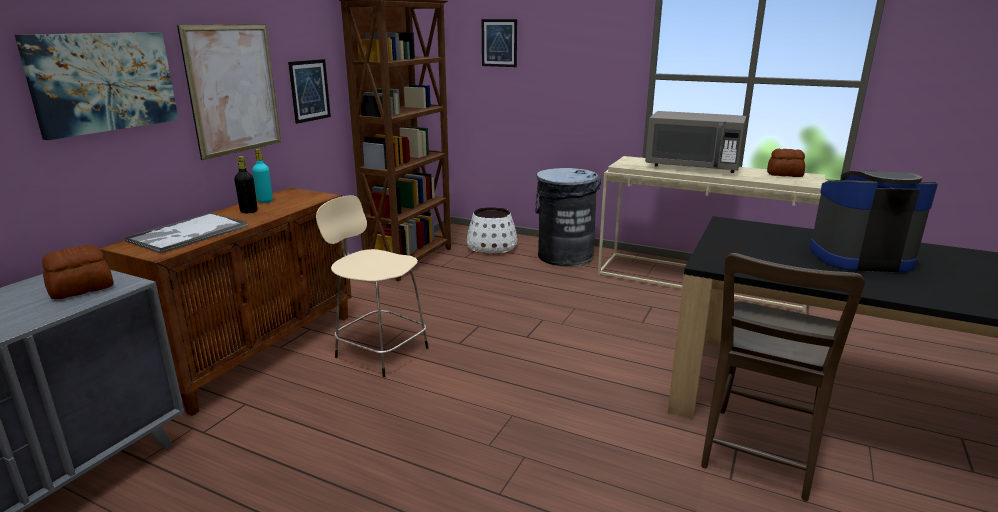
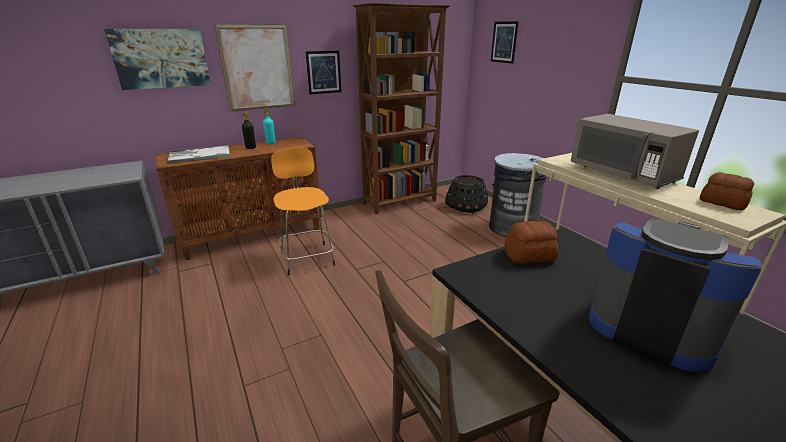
camera: 35 degrees right, 5 degrees up
(80, 289) = (111, 175): bread -> bread (528, 255)
(379, 351) = (307, 257): beige stool -> orange stool
(491, 246) = (466, 206): white planter -> black planter

